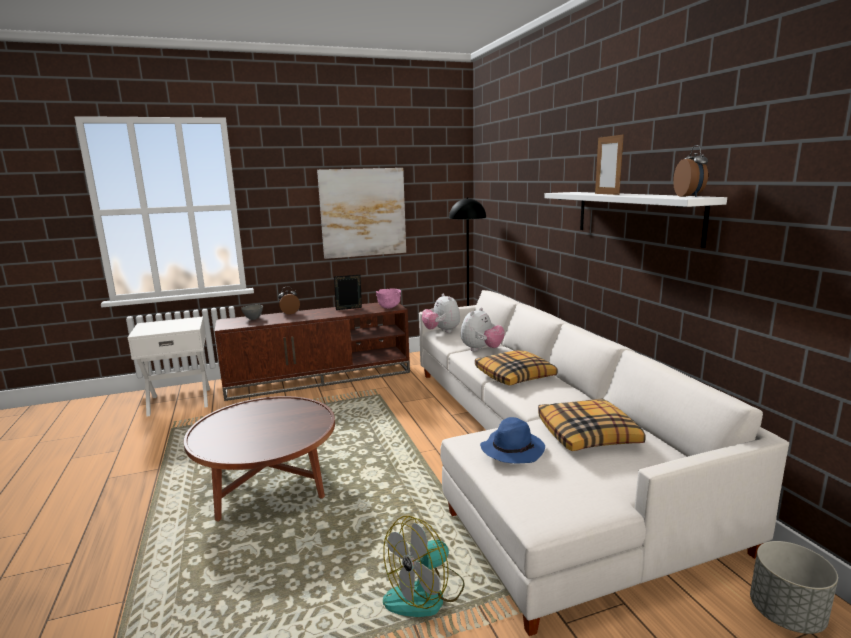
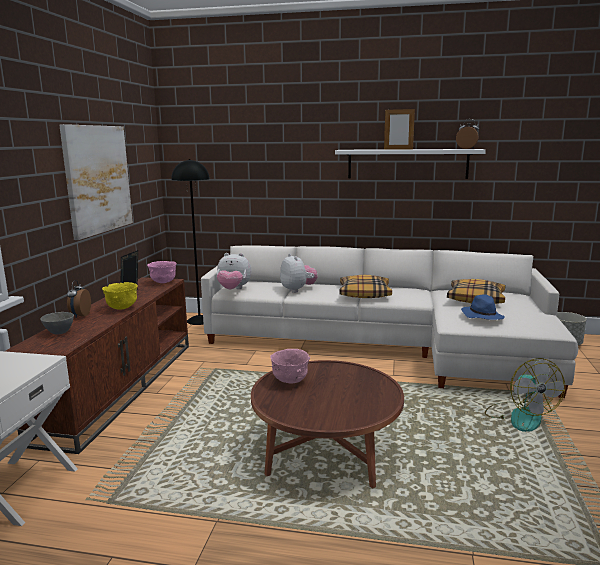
camera: 60 degrees left, 0 degrees up
(276, 408) = (290, 381): none -> pink bowl
(314, 316) = (122, 308): none -> yellow bowl

